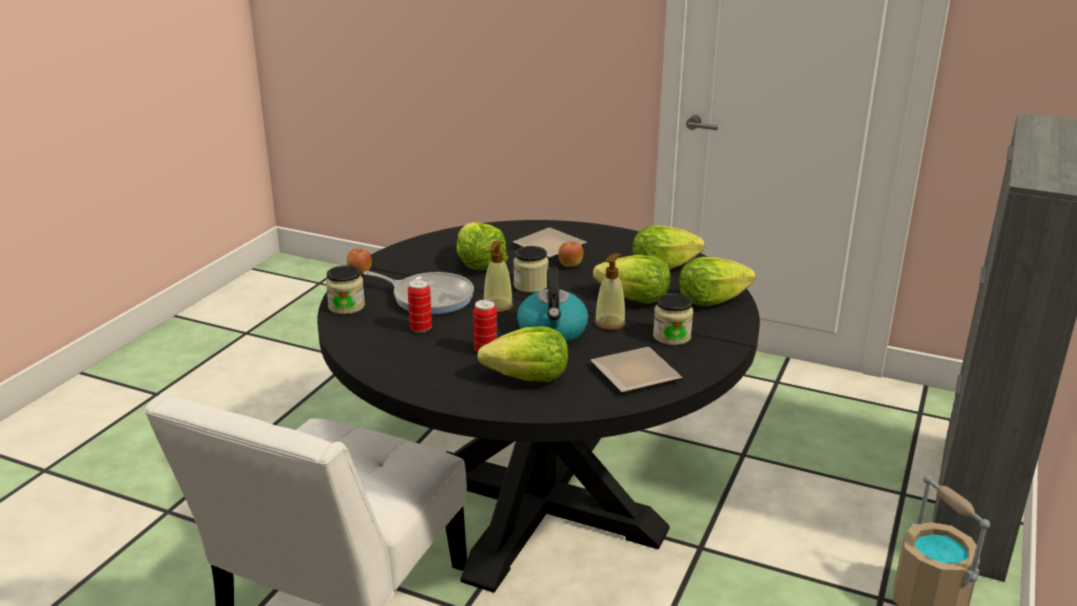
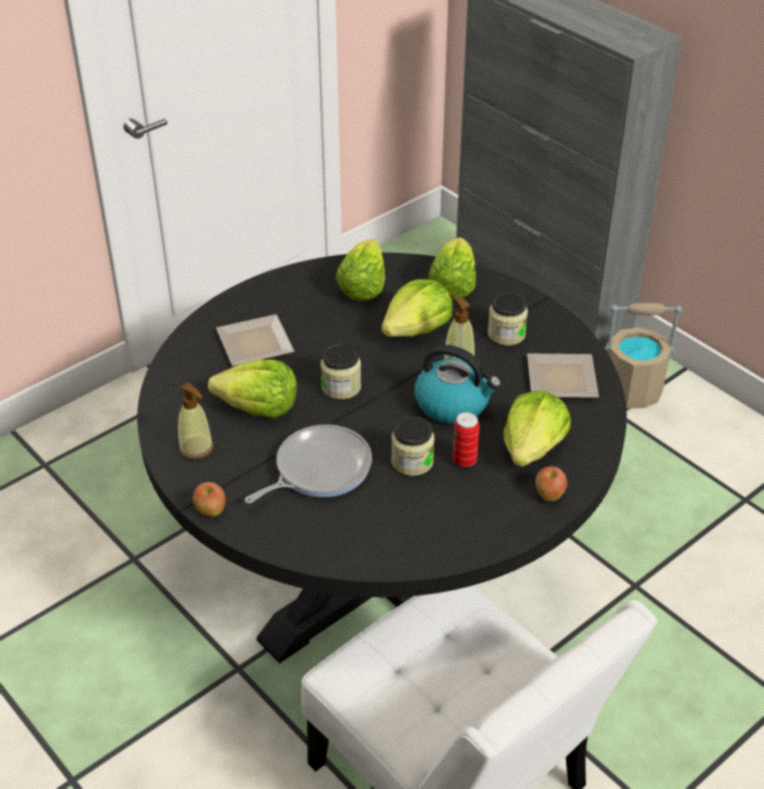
camera: 65 degrees left, 15 degrees up
(346, 306) = (295, 542): jar -> jar (412, 461)
(421, 328) = (388, 495): can -> none
(497, 307) = (374, 425): soap dispenser -> soap dispenser (196, 448)
(570, 265) = (313, 345): apple -> apple (549, 495)

